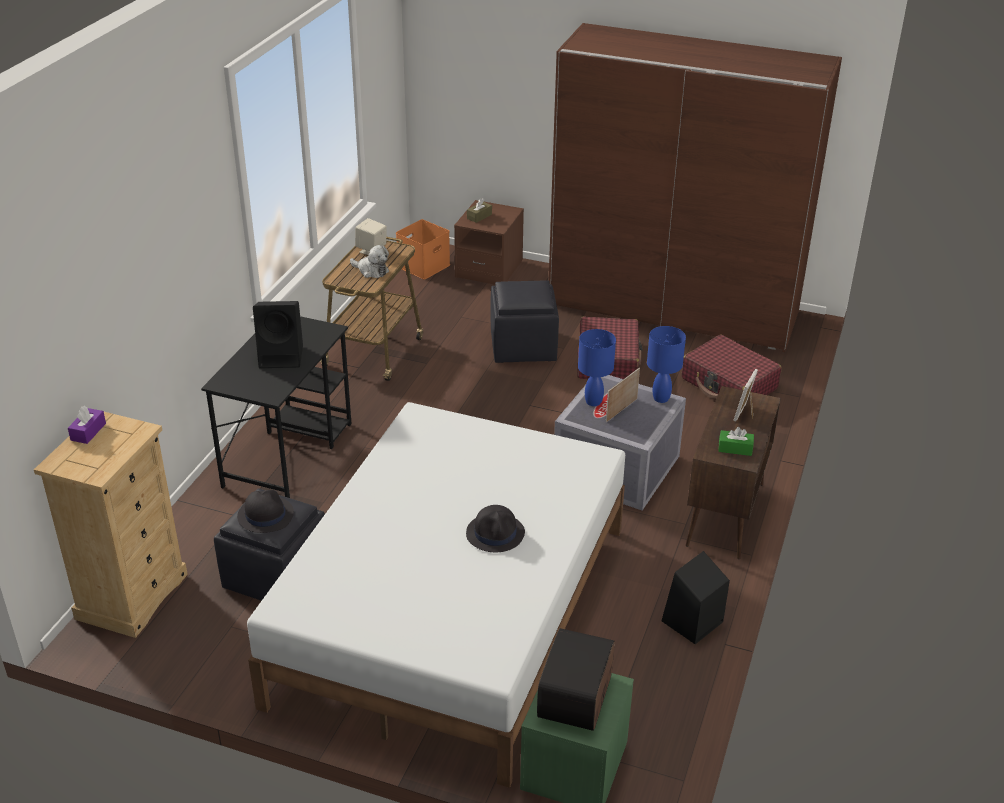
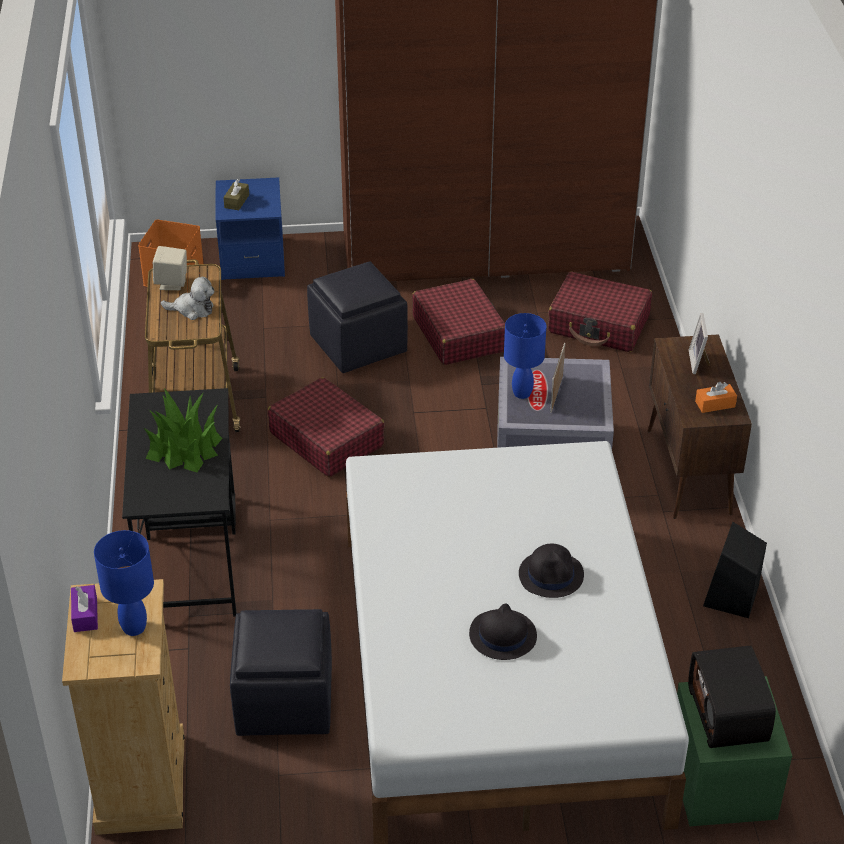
camera: 25 degrees left, 5 degrees up
(265, 515) = (277, 638): black hat -> black hat (502, 635)
(282, 356) = (184, 448): black speaker -> potted plant
(449, 404) = (326, 439): none -> red suitcase
(489, 269) = (252, 259): brown nightstand -> blue nightstand
(661, 399) = (586, 368): blue table lamp -> blue table lamp (134, 628)
(735, 448) = (715, 404): green tissue box -> orange tissue box

